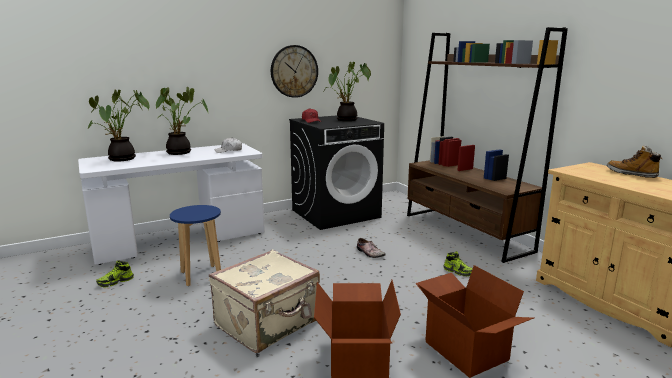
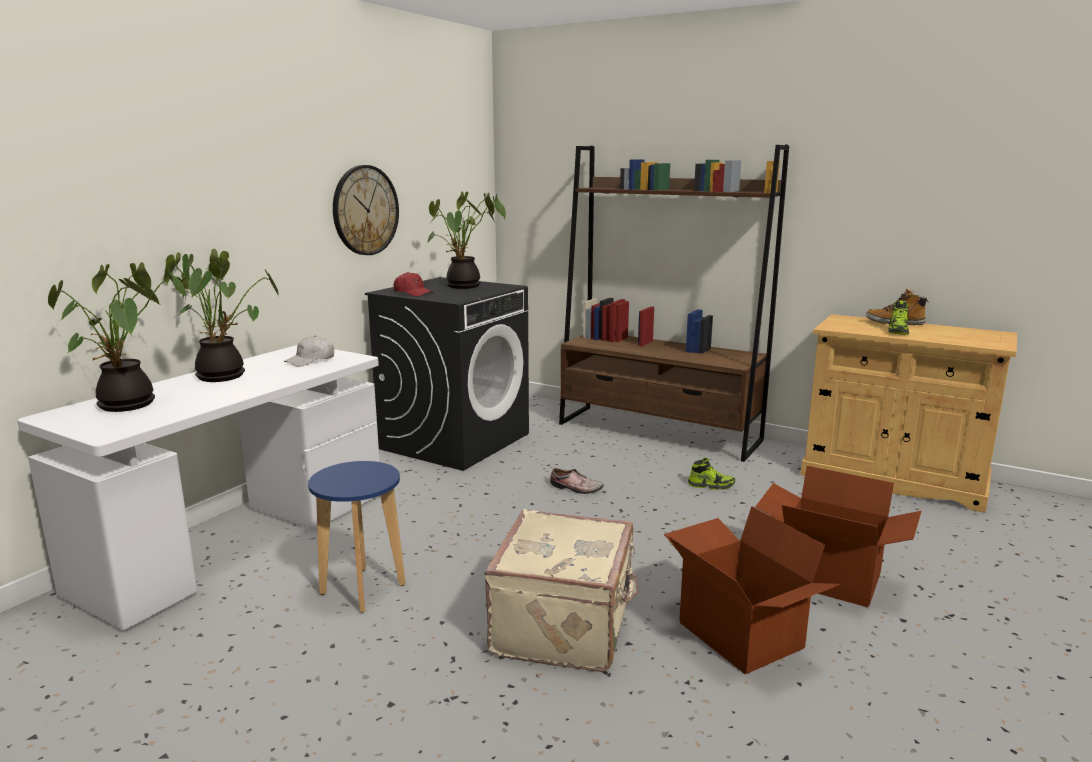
camera: 30 degrees left, 0 degrees up
(116, 282) = (212, 647): shoe -> shoe (898, 331)

